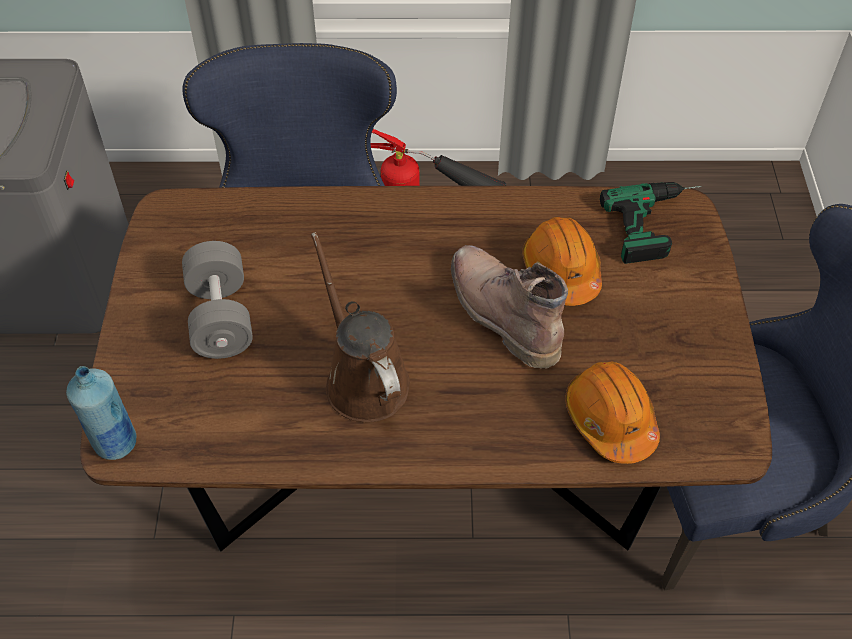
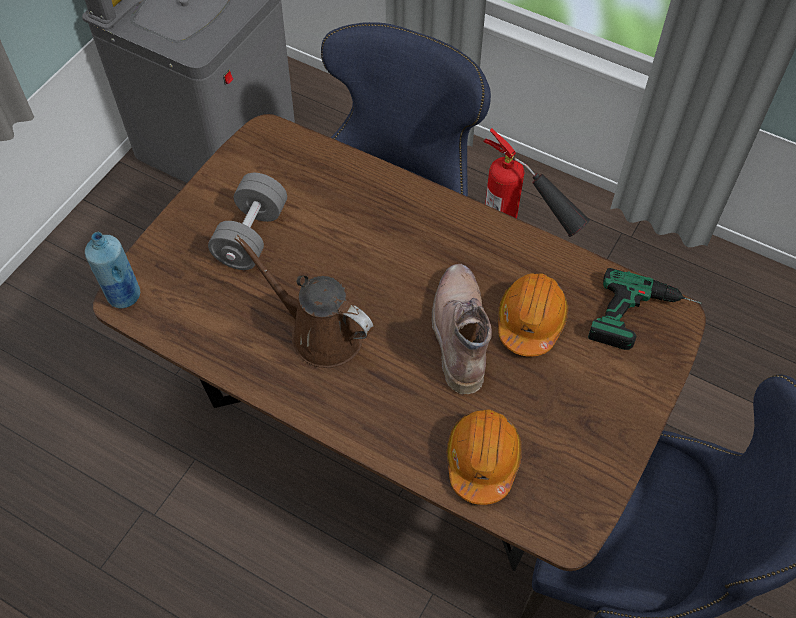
camera: 30 degrees right, 5 degrees up
(363, 378) = (320, 333): brown watering can -> brown watering can turned 60 degrees counterclockwise

